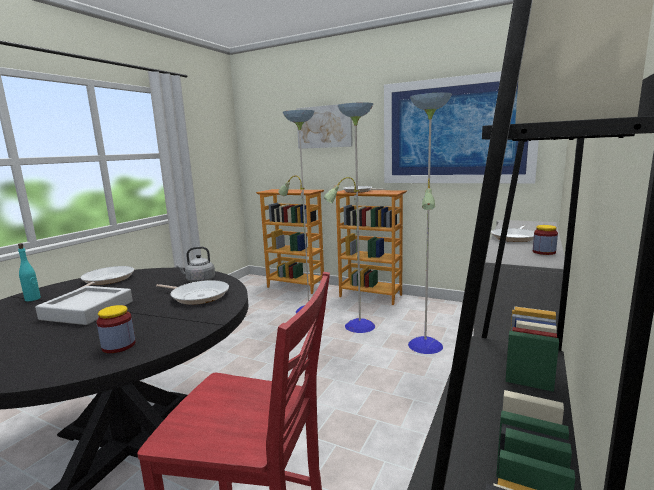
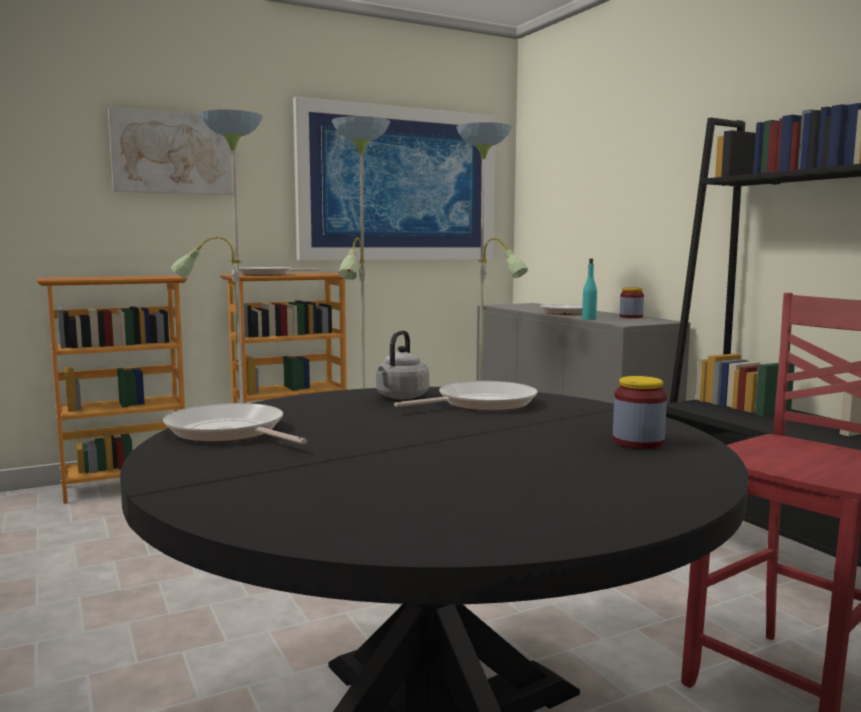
camera: 55 degrees left, 5 degrees down
(33, 299) = (226, 478): turquoise bottle -> turquoise bottle (589, 319)
(87, 310) = (423, 448): grey tray -> none

